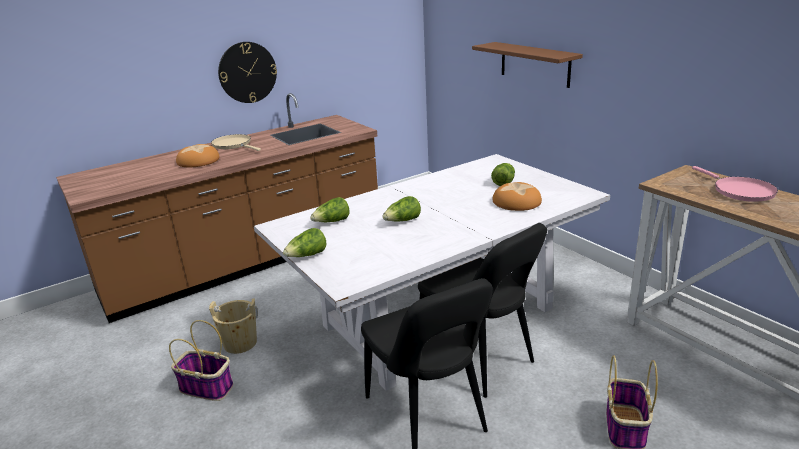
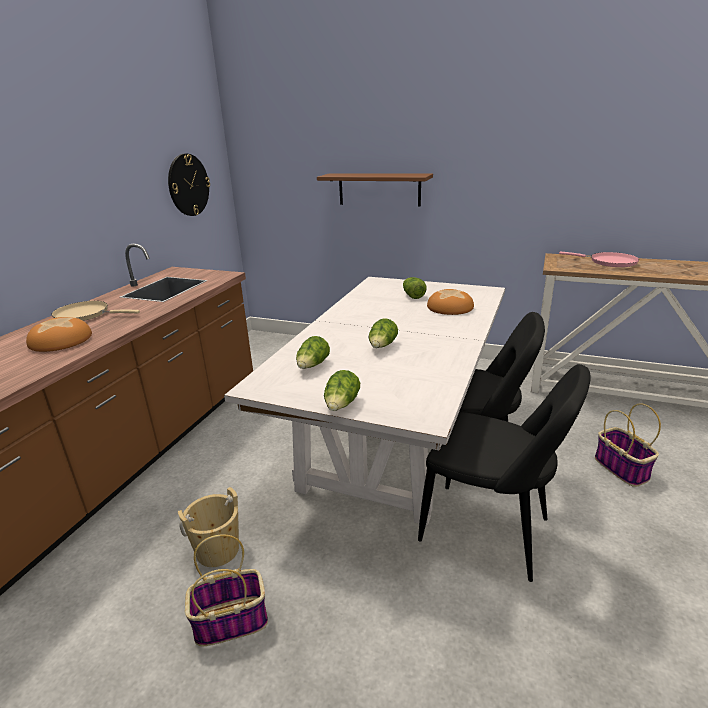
camera: 35 degrees left, 0 degrees up
(247, 72) = (73, 222): wall clock -> wall clock (188, 185)

